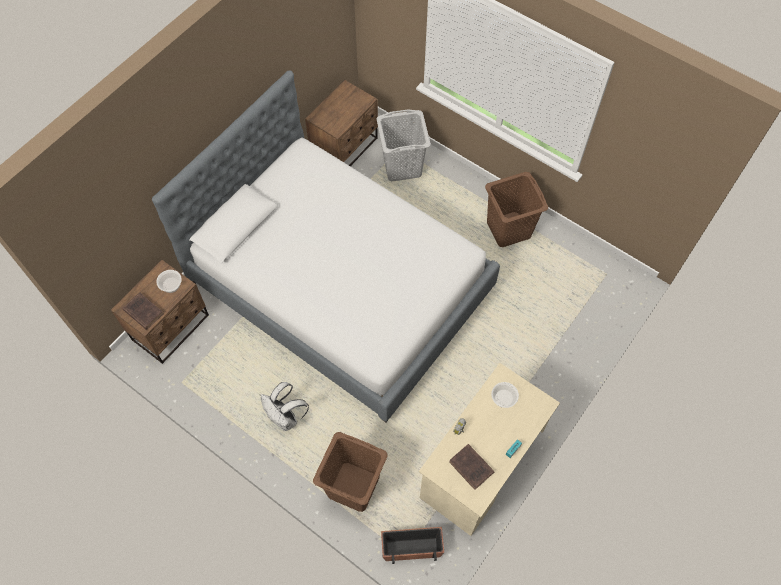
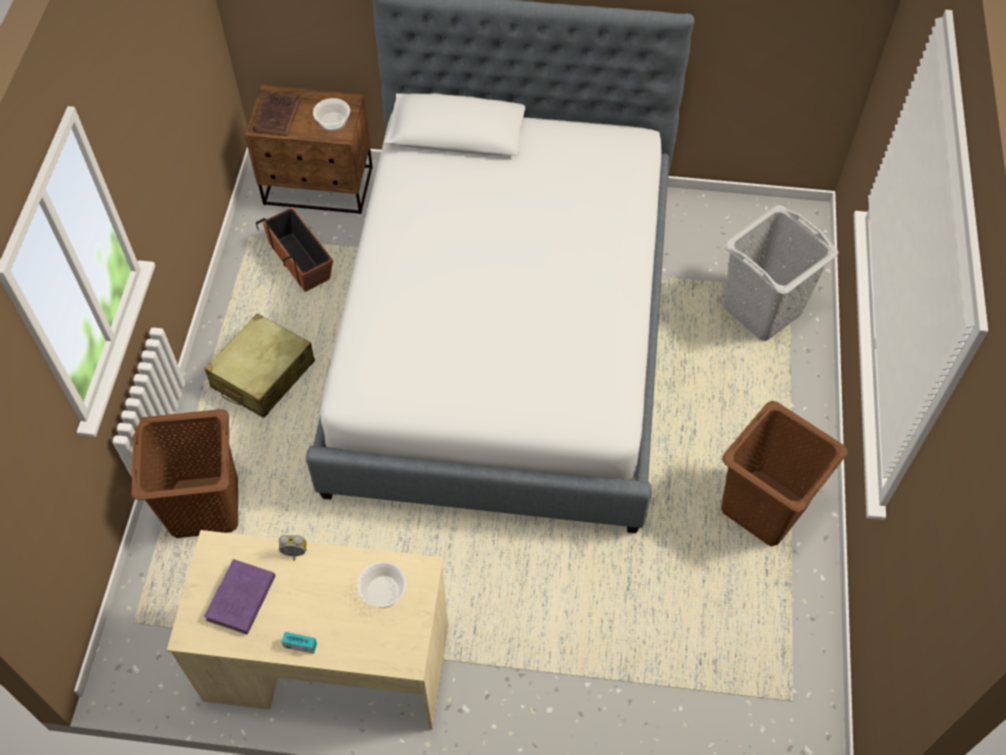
camera: 60 degrees right, 5 degrees down
(286, 418) = (263, 375): white backpack -> beige suitcase
(345, 148) = (735, 226): brown nightstand -> none
(412, 547) = (148, 627): planter -> planter (300, 261)
(472, 468) = (240, 600): brown book -> purple book

